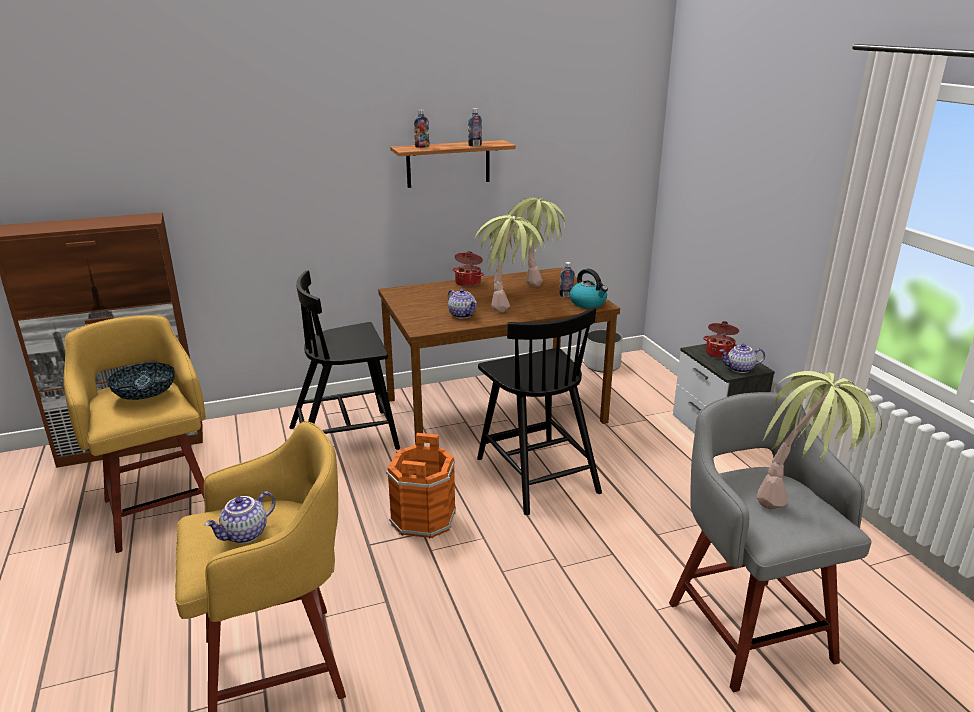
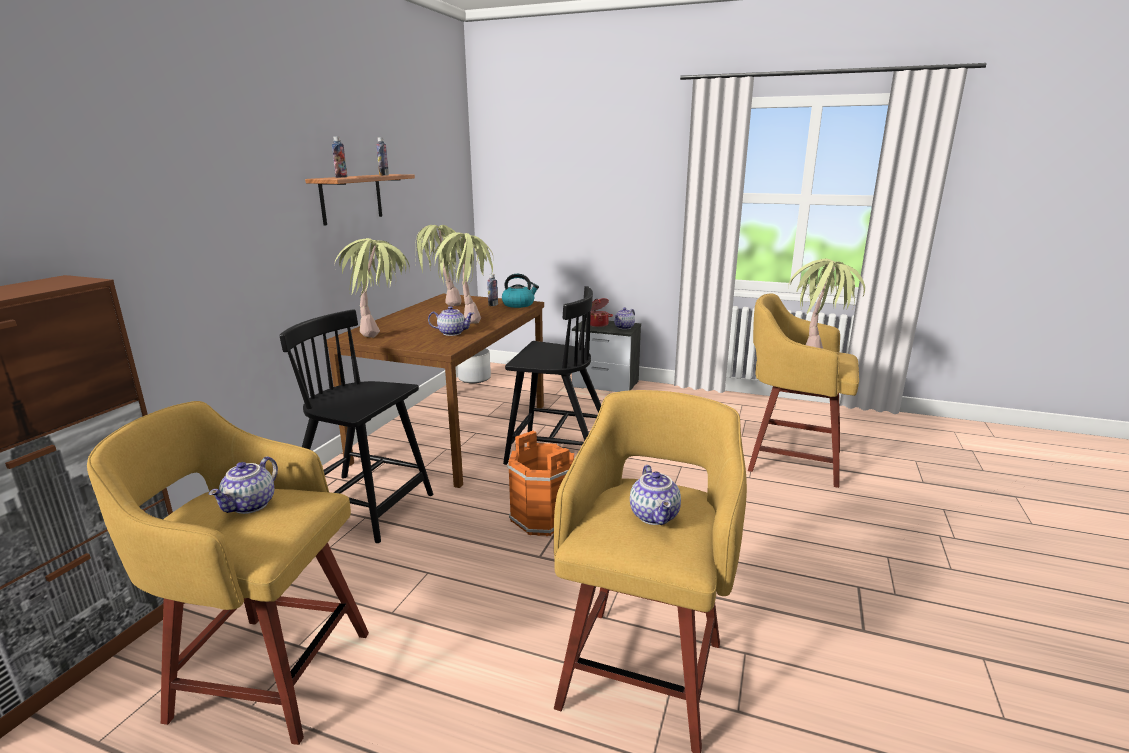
camera: 50 degrees left, 5 degrees down
(145, 395) = (251, 506): bowl -> teapot
(346, 437) = (363, 507): black chair -> black chair turned 90 degrees clockwise
(426, 293) = (381, 331): none -> potted plant
(468, 282) = (397, 316): cooking pot -> none
(747, 627) = (790, 459): grey stool -> yellow stool

